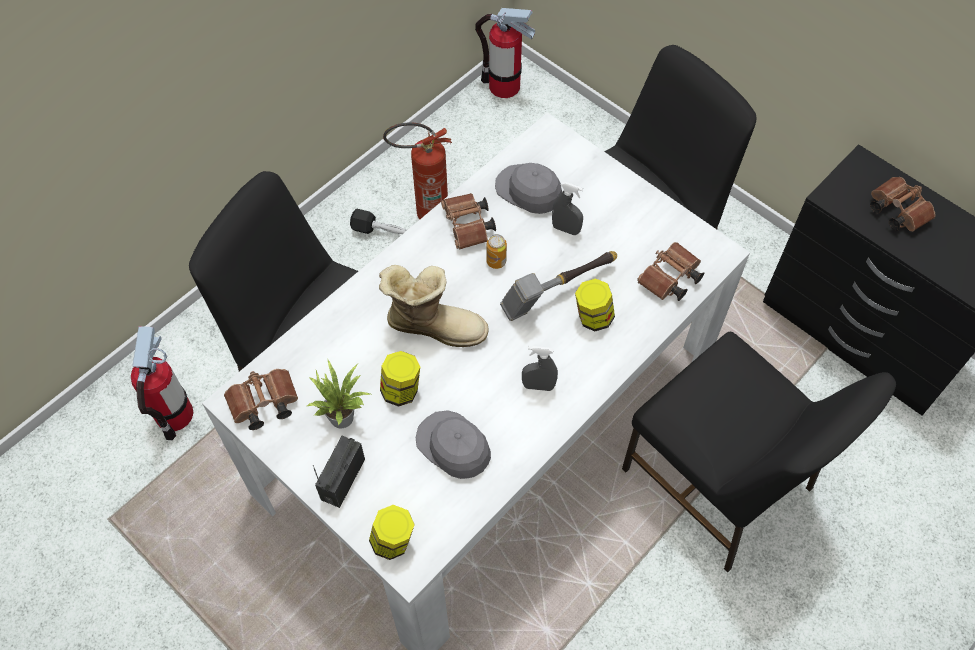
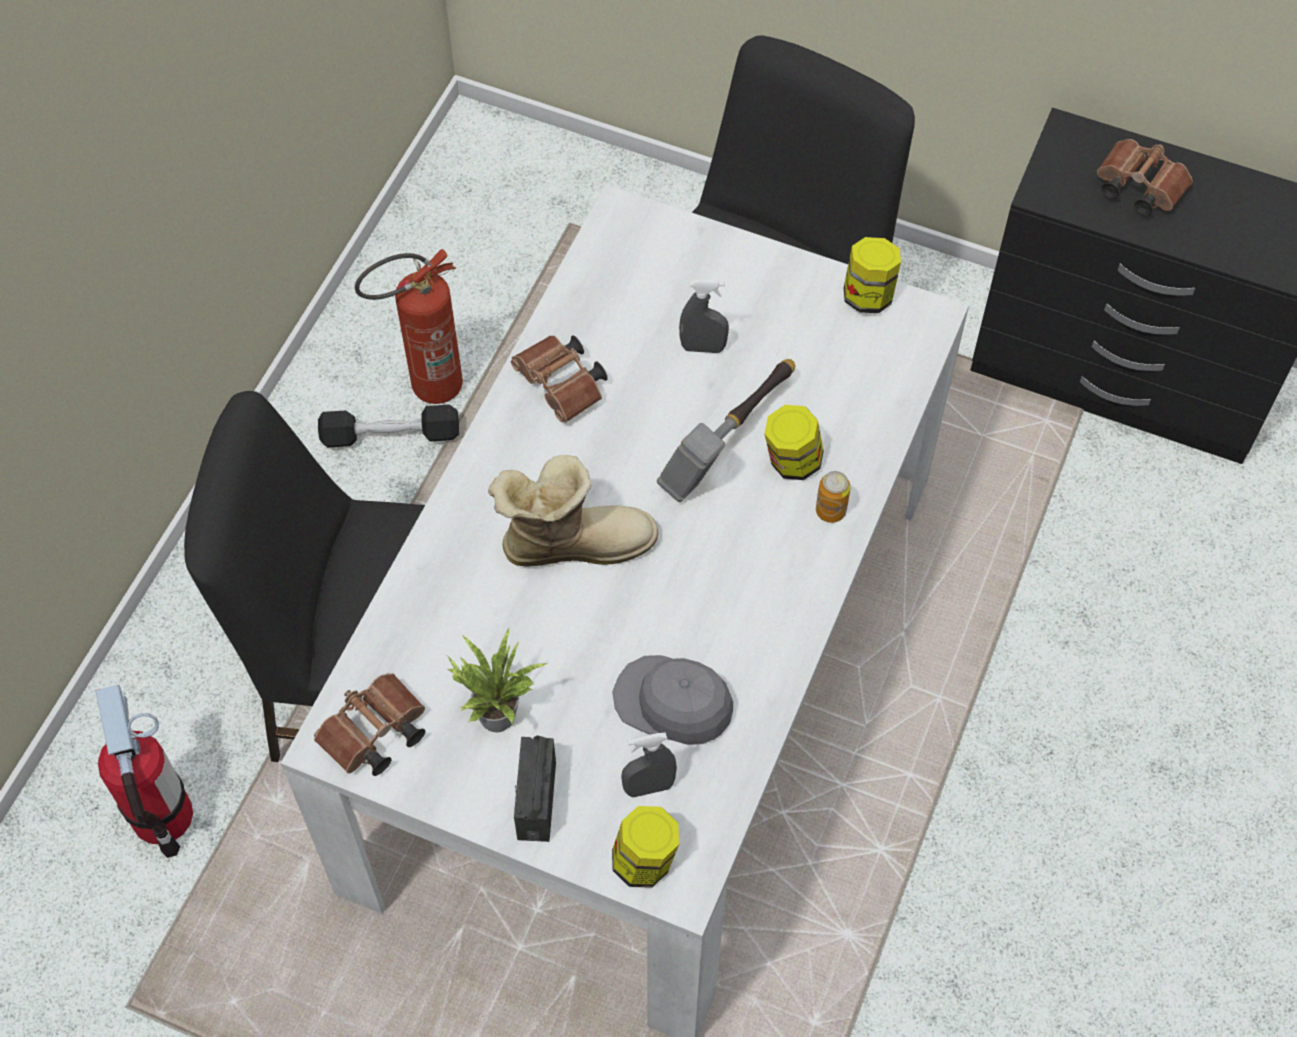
camera: 20 degrees left, 0 degrees up
(401, 390) = (566, 649): jar -> jar (868, 295)
(496, 261) = (623, 424): can -> can (830, 511)
(504, 86) = (467, 157): fire extinguisher -> none
(529, 191) = (627, 308): grey cap -> none
(538, 386) = (756, 581): grey spray bottle -> grey spray bottle (648, 787)
(669, 280) = (875, 377): brown binoculars -> none
(718, 482) = (1005, 647): black chair -> none

